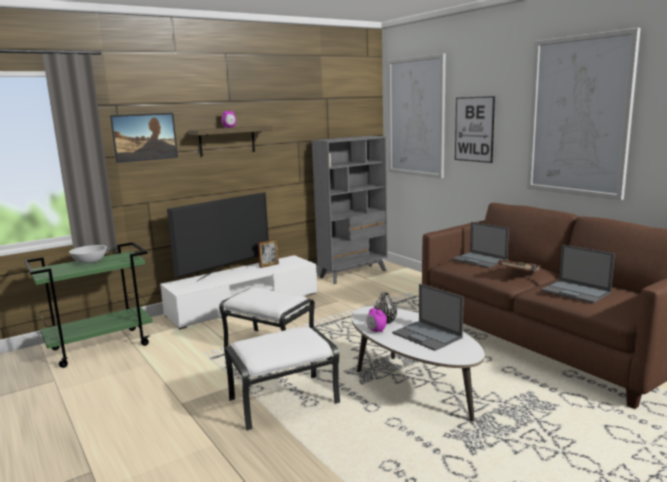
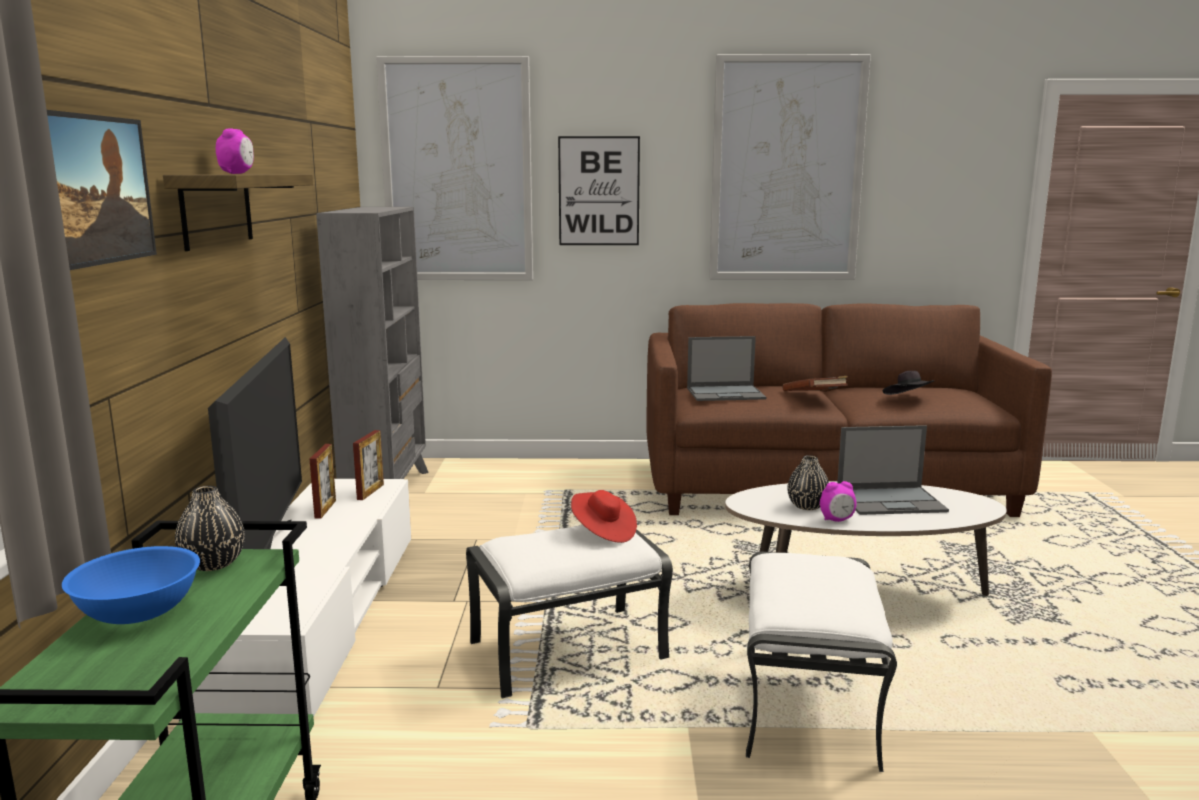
camera: 55 degrees left, 0 degrees up
(89, 261) = (137, 612): white bowl -> blue bowl
(125, 257) = (213, 564): none -> black vase
(282, 297) = (603, 532): none -> red hat
(294, 264) = (370, 492): none -> picture frame
(576, 292) = (908, 399): laptop -> black hat

